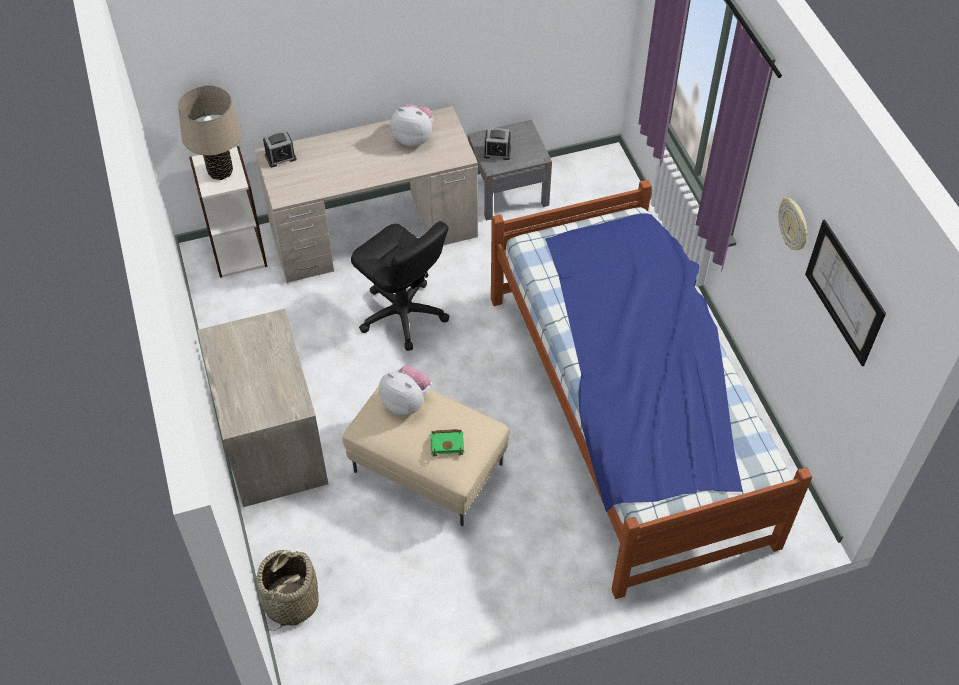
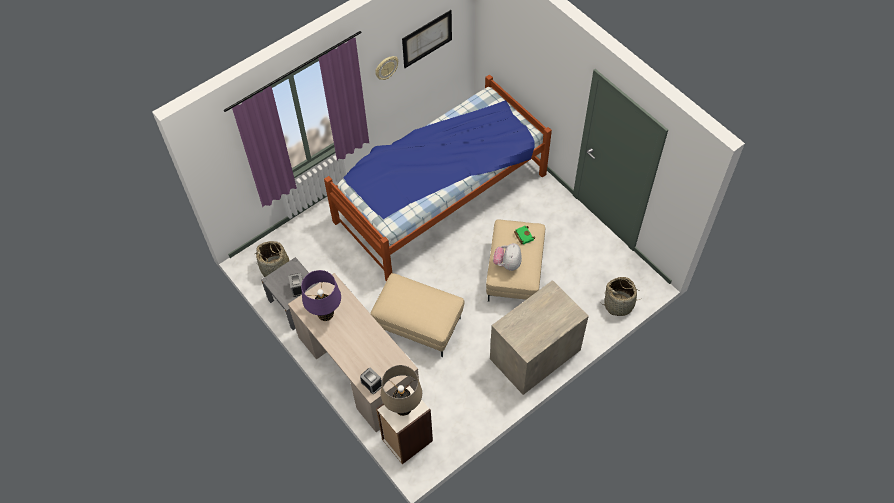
camera: 110 degrees left, 5 degrees up
(402, 315) = (419, 324): black office chair -> beige ottoman
(413, 138) = (325, 314): plush toy -> purple table lamp
(578, 183) = (276, 268): none -> basket

